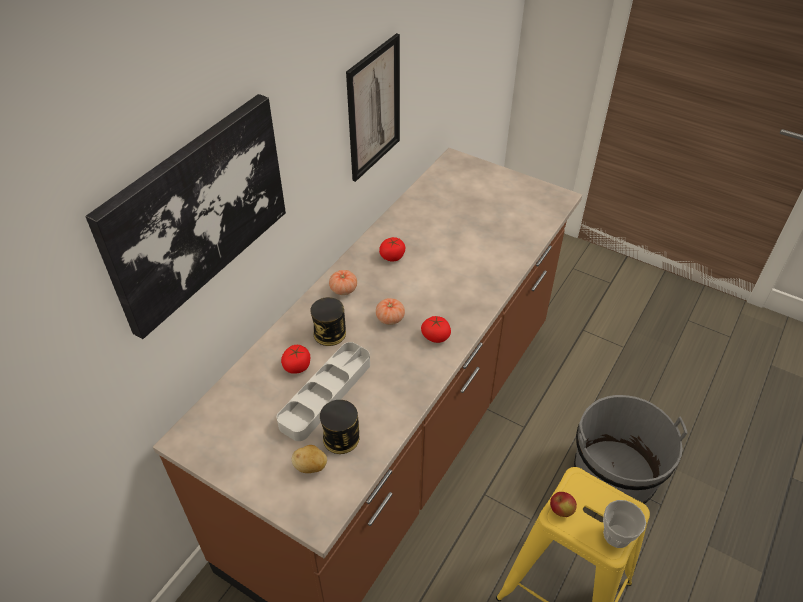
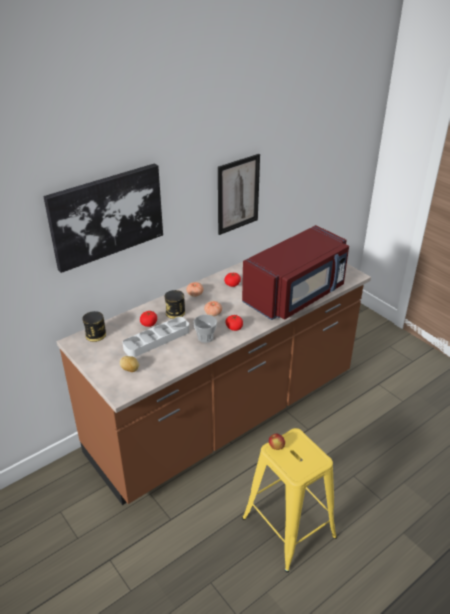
camera: 20 degrees right, 10 degrees down
(341, 438) = (153, 361): can -> can (95, 335)
(496, 252) = (296, 295): none -> red microwave
(613, 475) = (356, 473): grey bucket -> none
(617, 535) = (304, 469): cup -> cup (205, 337)

